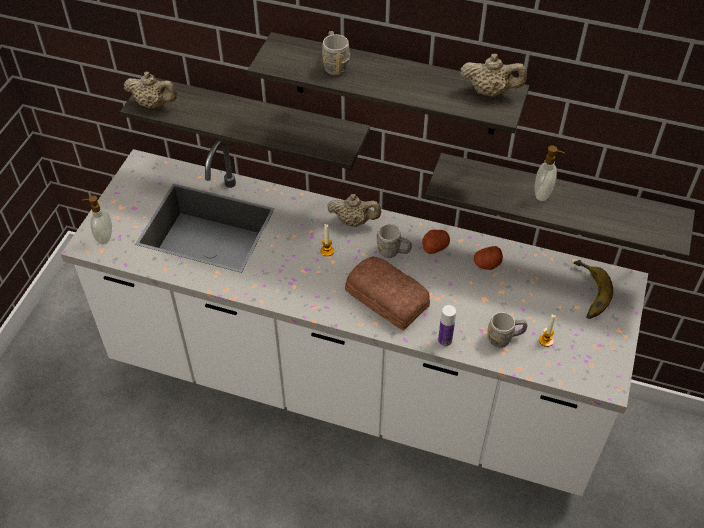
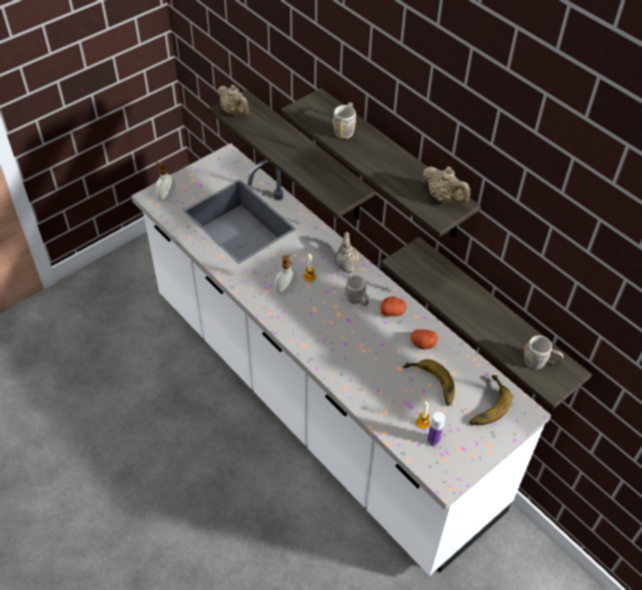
camera: 30 degrees right, 0 degrees up
(354, 221) = (346, 265): beige teapot -> beige teapot turned 135 degrees counterclockwise
(387, 297) = (327, 331): bread -> none
(445, 340) = (345, 383): bottle -> bottle (433, 441)
(504, 338) = (391, 405): grey mug -> grey mug (539, 363)
(524, 301) = (429, 385): none -> banana
(543, 194) = (473, 303): soap dispenser -> soap dispenser (287, 290)

